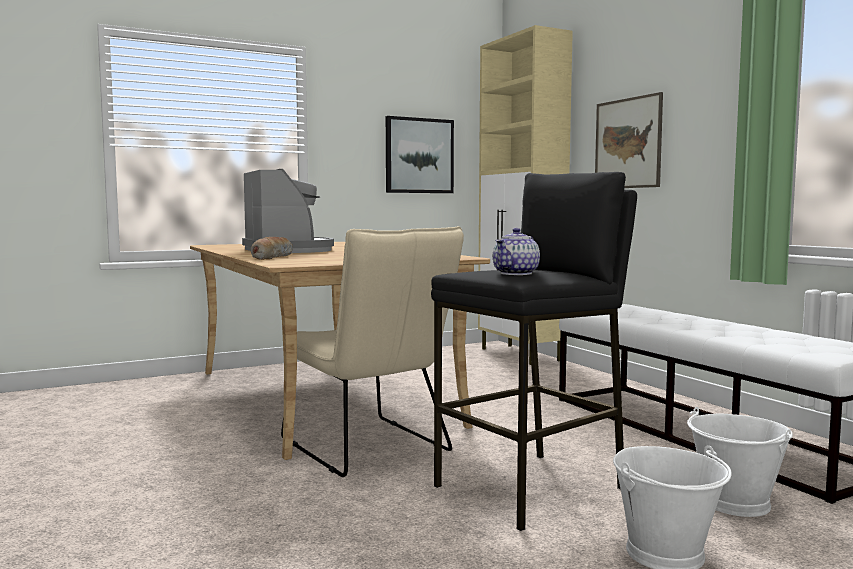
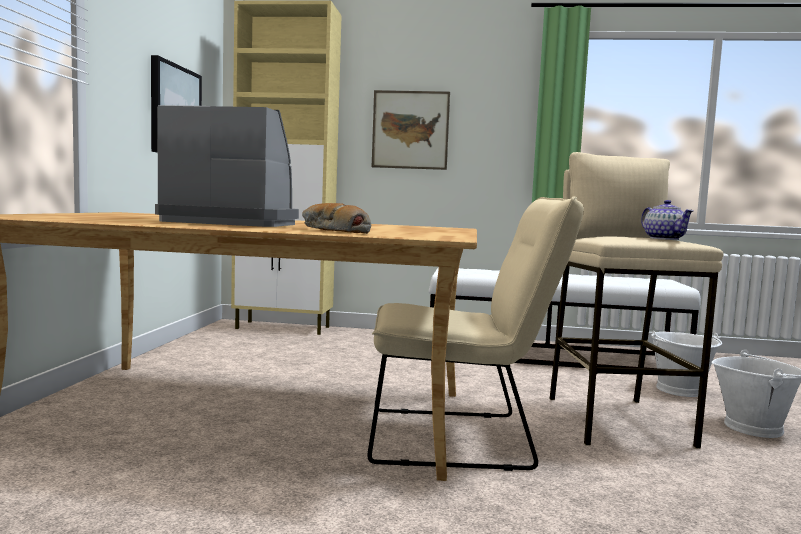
camera: 55 degrees left, 0 degrees up
(531, 488) = (616, 420): black stool -> beige stool

